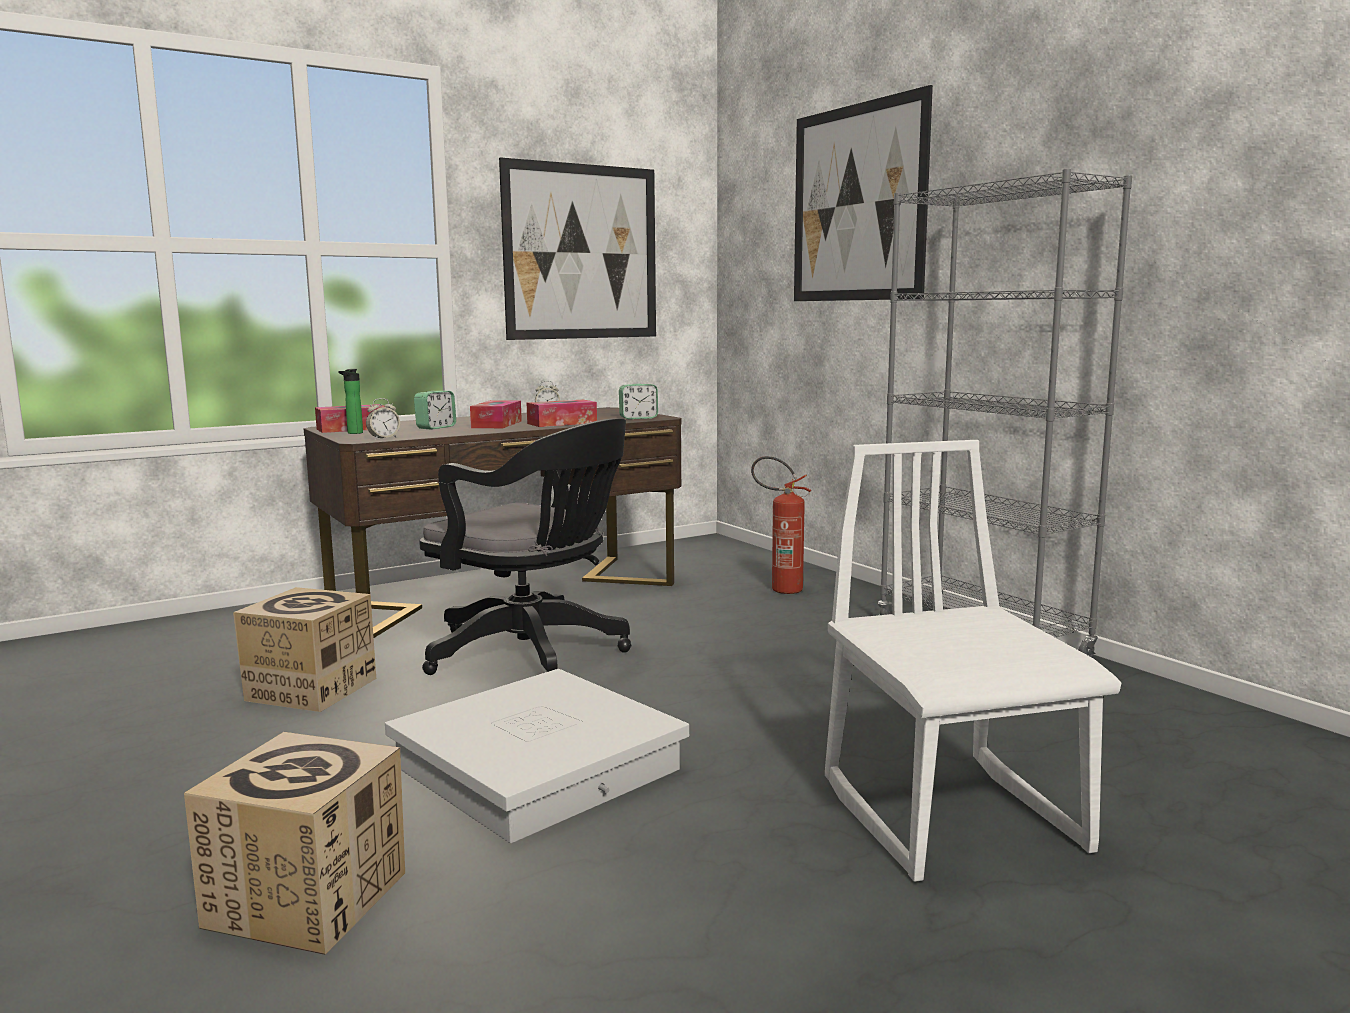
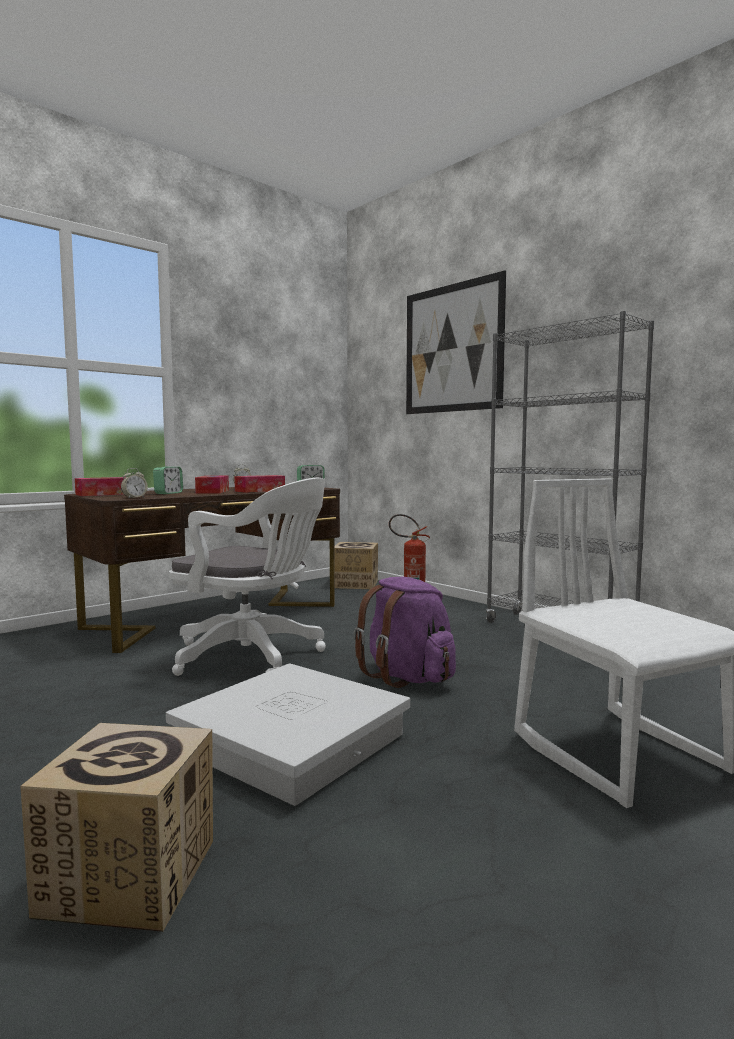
camera: 10 degrees left, 5 degrees down
(311, 689) = (82, 692): cardboard box -> cardboard box (355, 584)
(353, 433) = (107, 496): bottle -> none
(534, 655) = (254, 657): black office chair -> white office chair
(581, 252) = (261, 379): picture -> none
(723, 695) = (407, 677): none -> purple backpack

